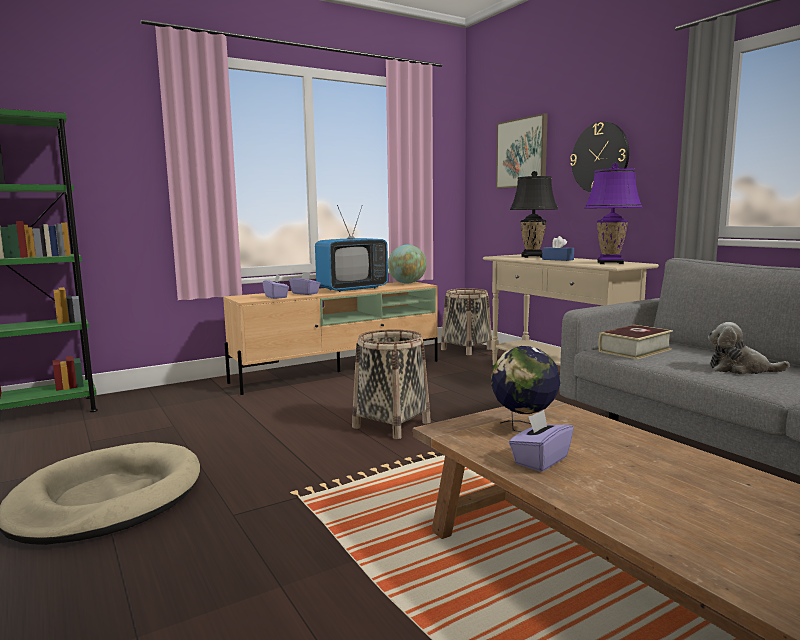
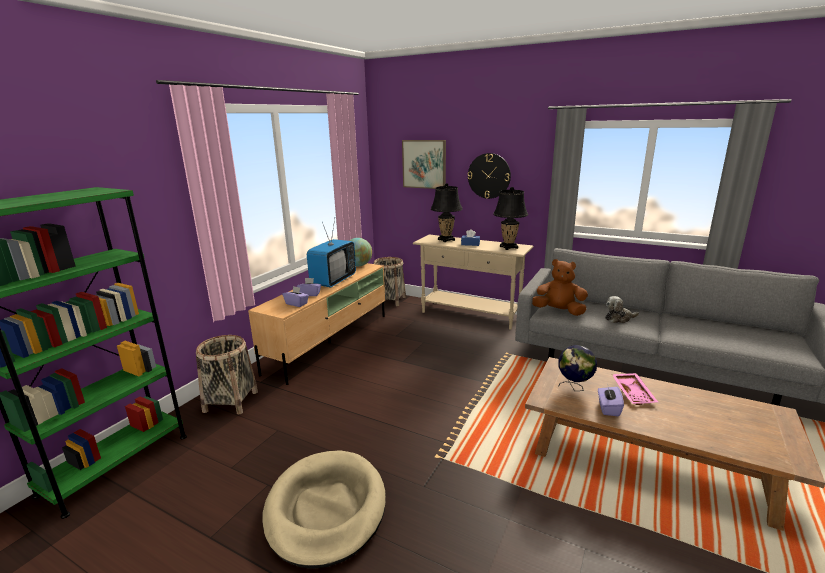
camera: 30 degrees left, 10 degrees up
(391, 424) = (424, 383): basket -> basket (231, 401)
(610, 263) = (508, 247): purple table lamp -> black table lamp
(626, 457) = (634, 393): none -> pink tray
(634, 350) = (558, 311): book -> brown plush toy

